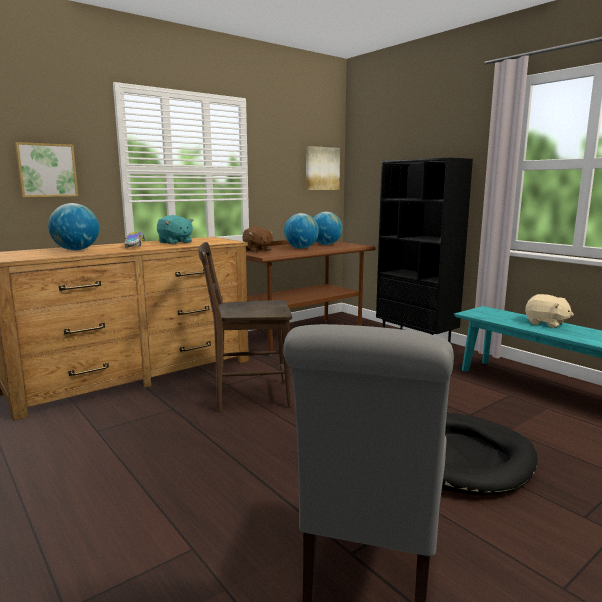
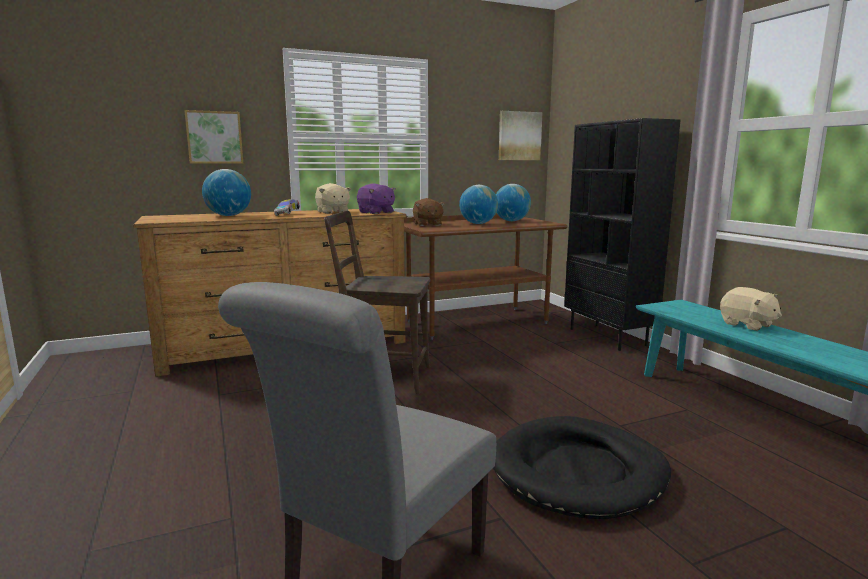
camera: 15 degrees right, 0 degrees up
(175, 242) = (332, 212): turquoise plush toy -> beige plush toy
(218, 242) = (376, 212): none -> purple plush toy

